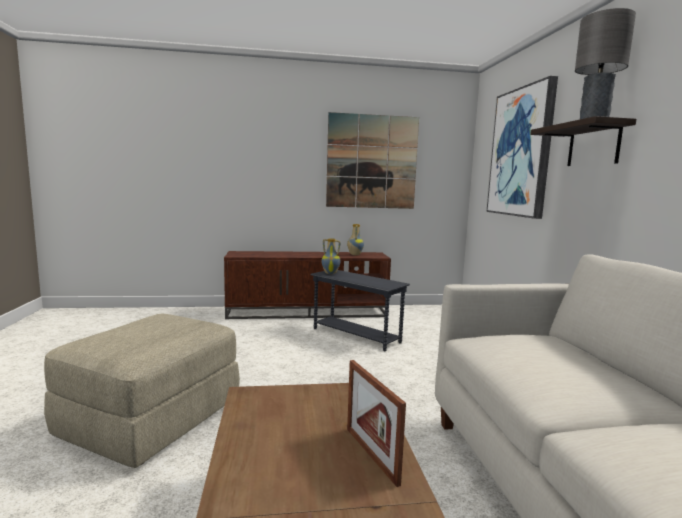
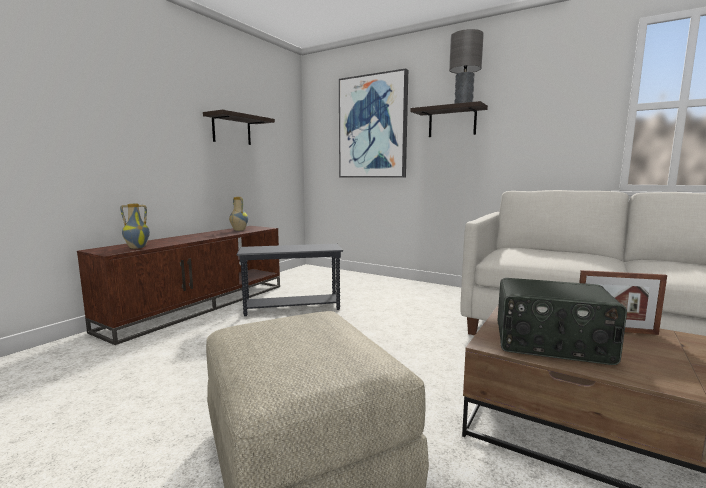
camera: 50 degrees left, 0 degrees up
(277, 421) = (551, 344): none -> radio
(330, 273) = (254, 249): vase -> vase (137, 247)
(372, 162) = (231, 130): picture -> shelf

